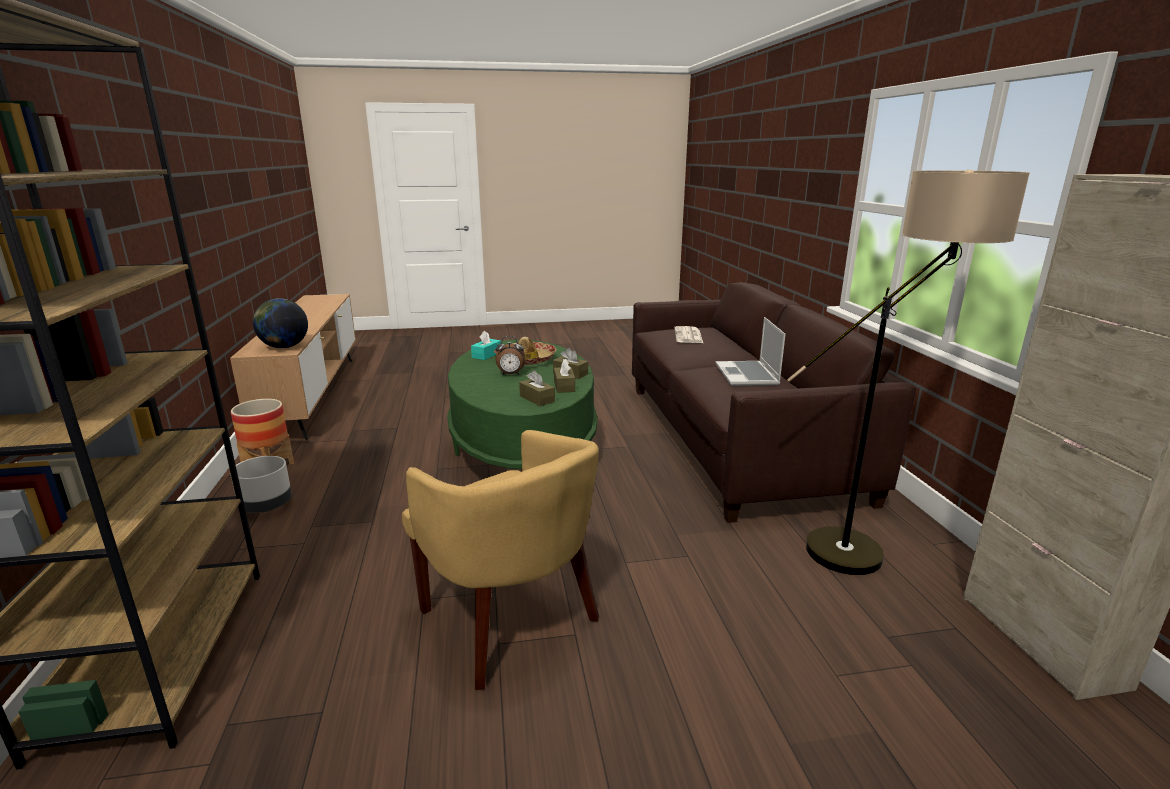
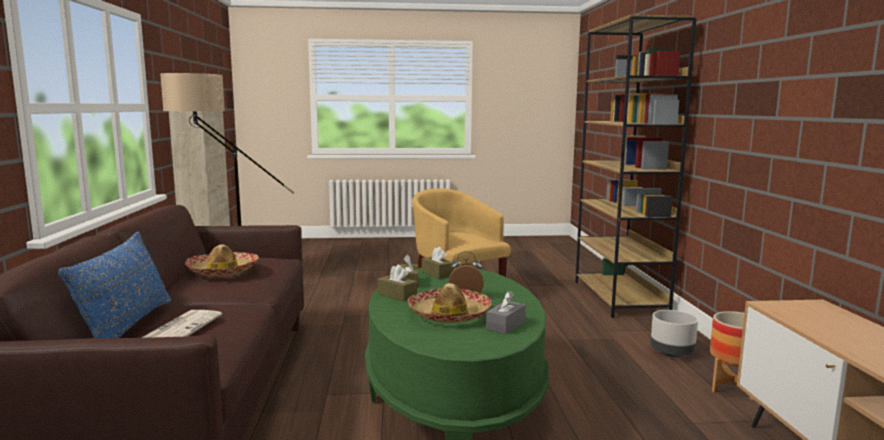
camera: 175 degrees left, 10 degrees down
(284, 347) = (794, 312): globe -> none
(486, 355) = (505, 325): turquoise tissue box -> grey tissue box
(725, 338) = (128, 326): none -> blue pillow
(747, 375) = (223, 271): laptop -> hat

